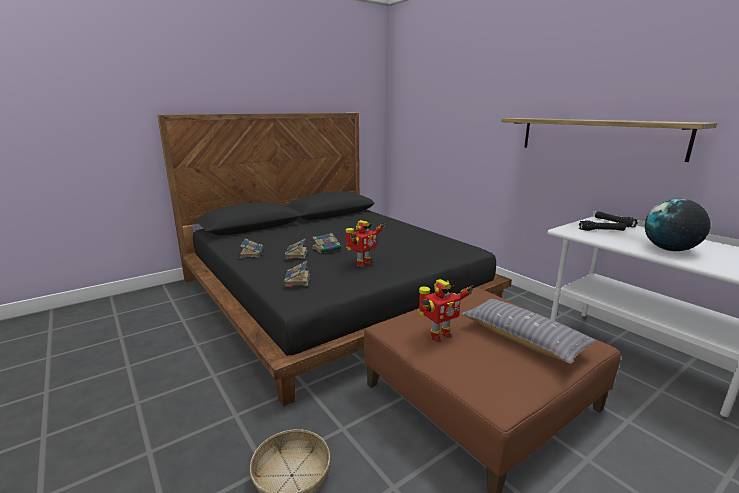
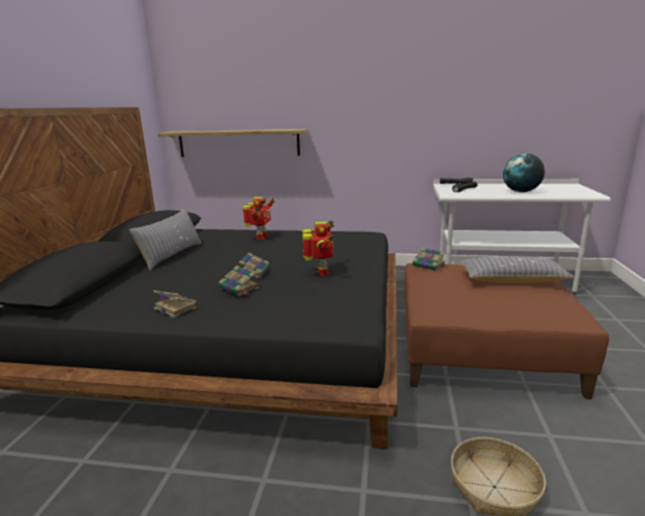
camera: 45 degrees left, 0 degrees up
(297, 280) = (311, 307): book -> book (429, 265)
(319, 224) = (172, 255): none -> grey pillow
(438, 335) = (473, 301): toy robot -> toy robot (260, 237)
(597, 137) = (427, 116): shelf -> shelf (238, 143)

